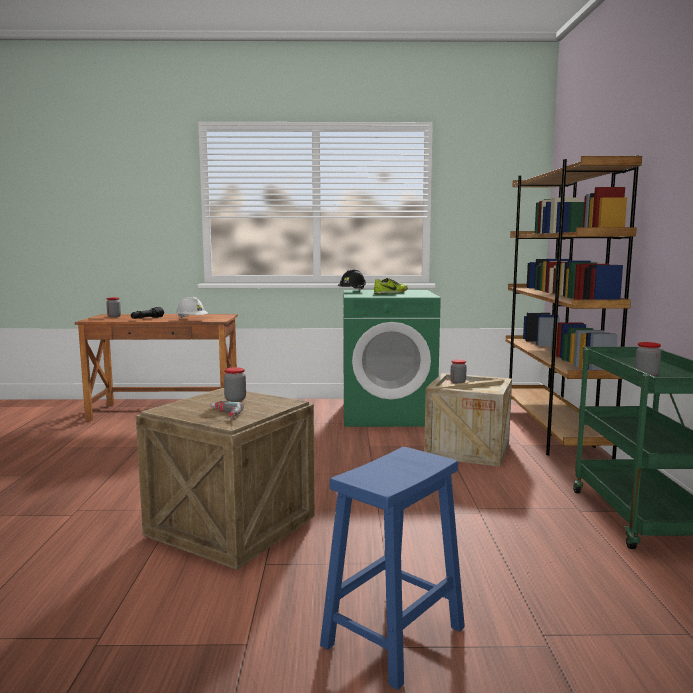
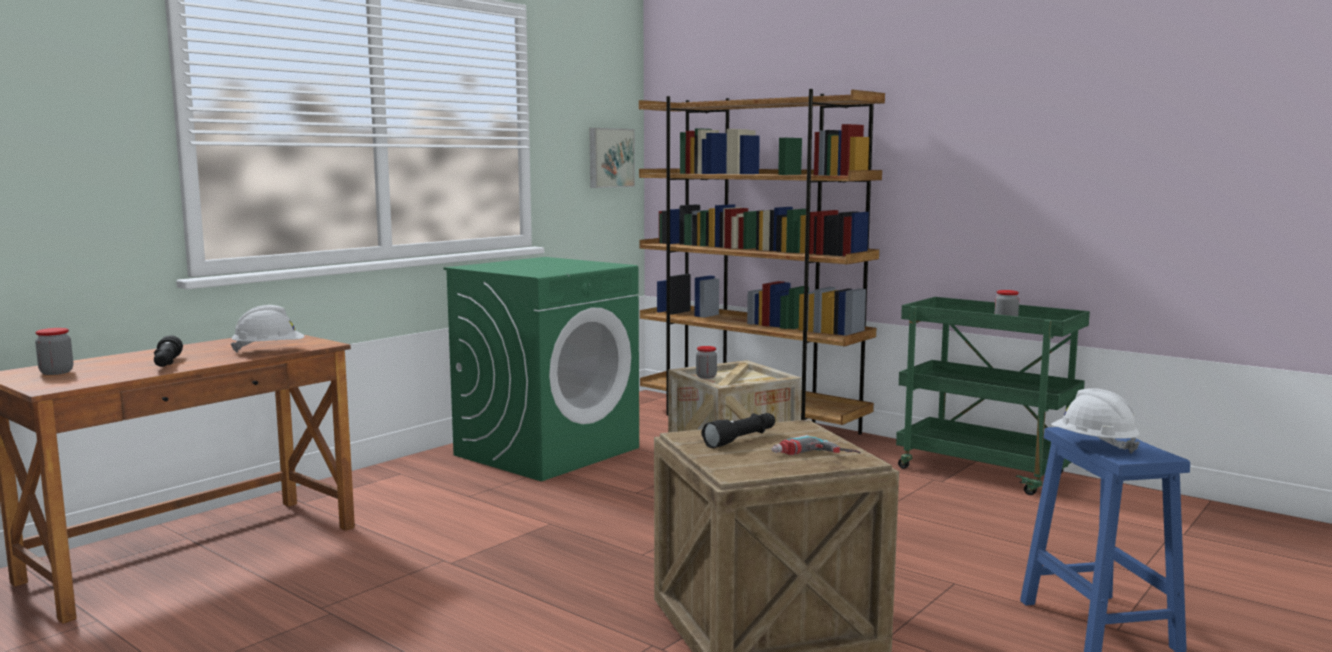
camera: 50 degrees left, 0 degrees up
(235, 399) = (741, 439): jar -> black flashlight
(352, 291) = (481, 268): black hard hat -> none
(376, 464) = (1093, 445): none -> white hard hat
(391, 293) = (551, 266): shoe -> none
(509, 224) = (610, 158): none -> picture

